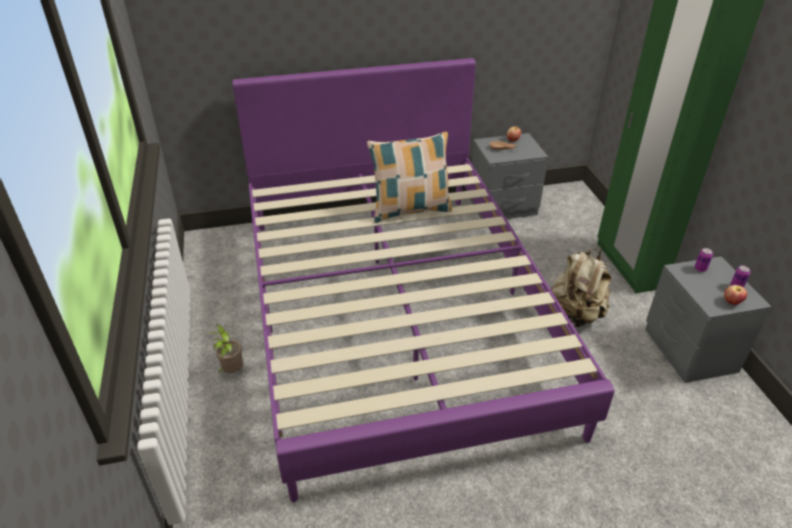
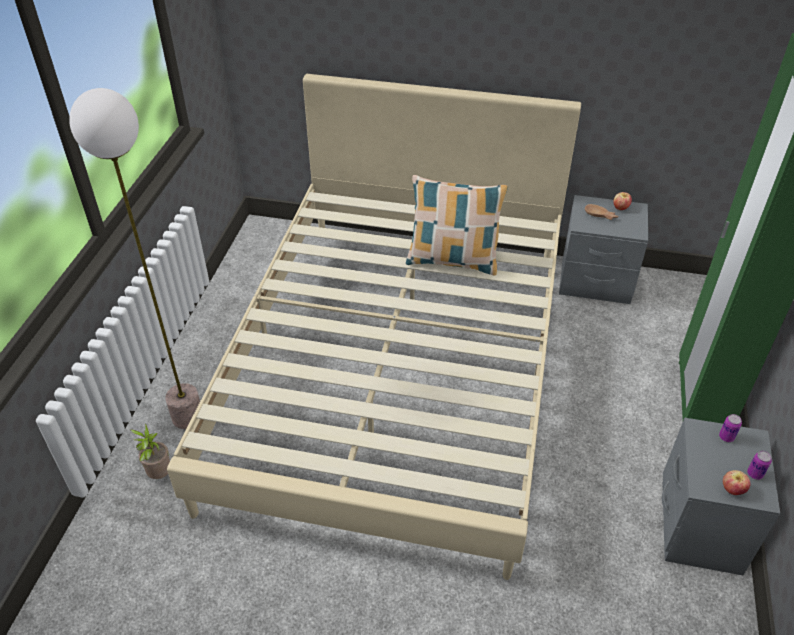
camera: 25 degrees right, 5 degrees up
(232, 371) = (210, 373): potted plant -> potted plant (159, 474)
(233, 416) = (188, 417): none -> floor lamp
(396, 313) = (398, 368): purple bed -> beige bed
(576, 314) = (592, 436): beige backpack -> none

